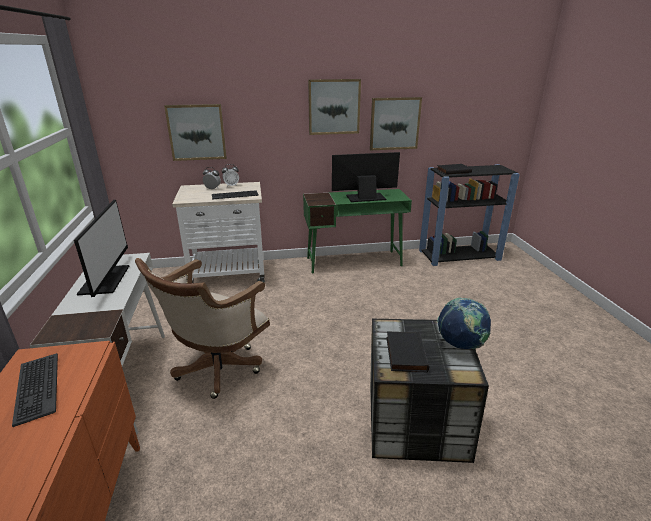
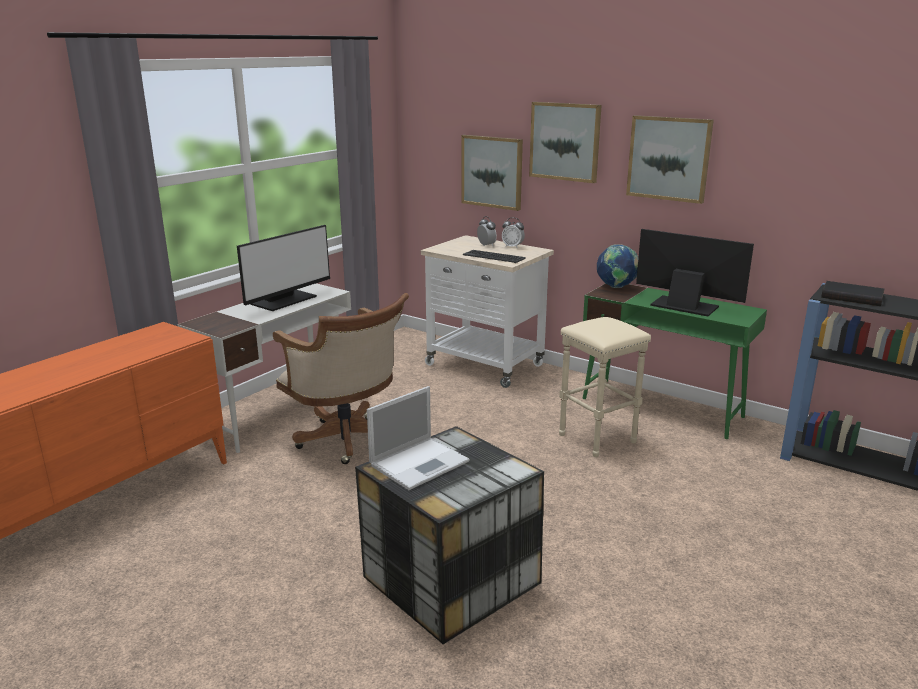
camera: 45 degrees right, 5 degrees down
(36, 388) = (136, 345): keyboard -> none
(216, 371) = (348, 441): office chair -> office chair turned 120 degrees counterclockwise
(351, 293) = (595, 438): none -> beige stool
(394, 123) = (768, 197): picture -> picture (565, 141)
(404, 353) = (420, 462): black book -> laptop
(460, 345) = (488, 484): globe -> globe (616, 287)

